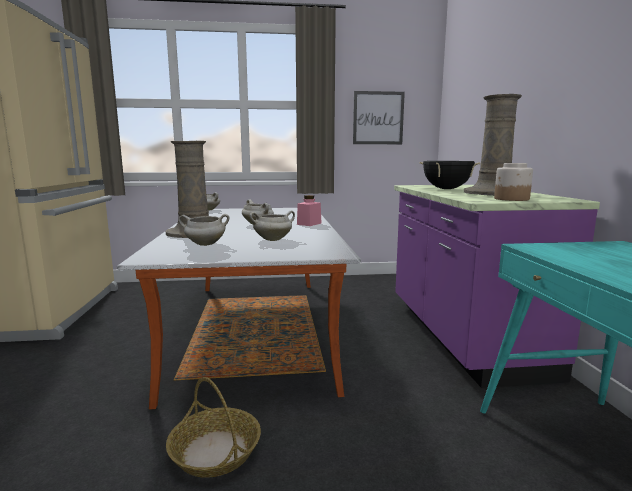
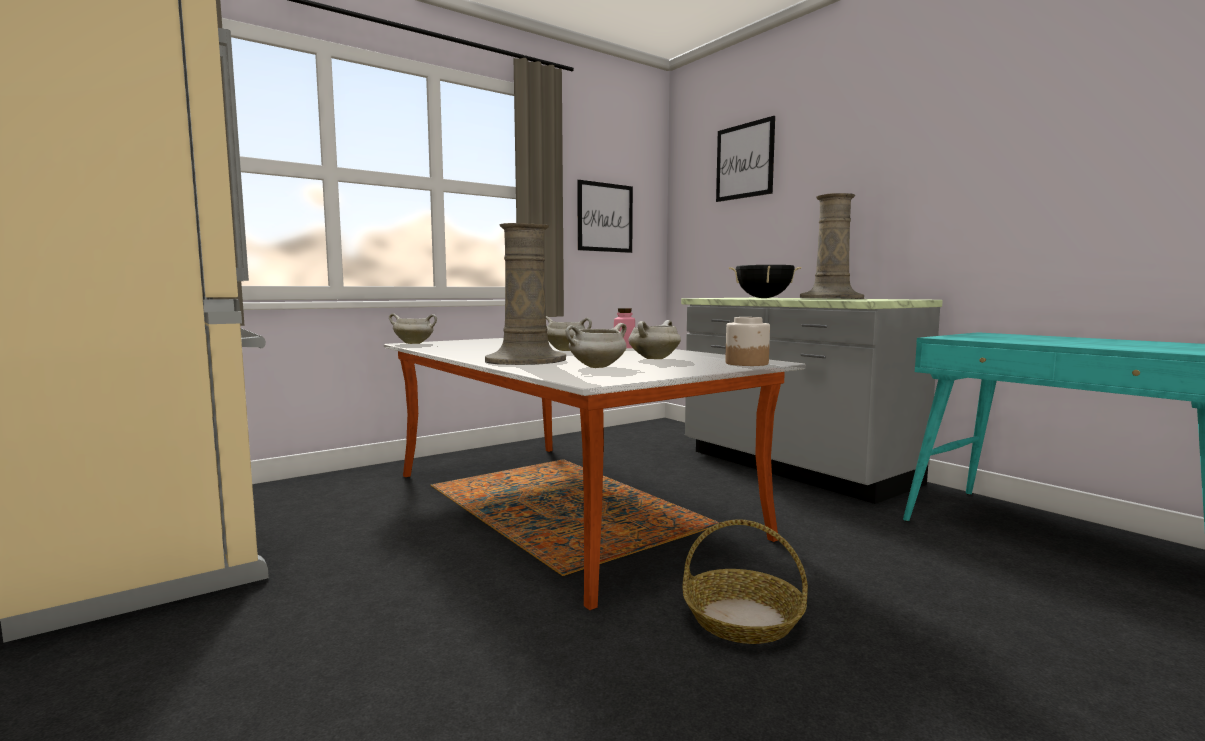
camera: 30 degrees left, 5 degrees down
(462, 336) = (793, 468): purple counter -> grey counter
(482, 63) = (744, 161): none -> picture
(511, 199) = (877, 299): jar -> jar (746, 363)

